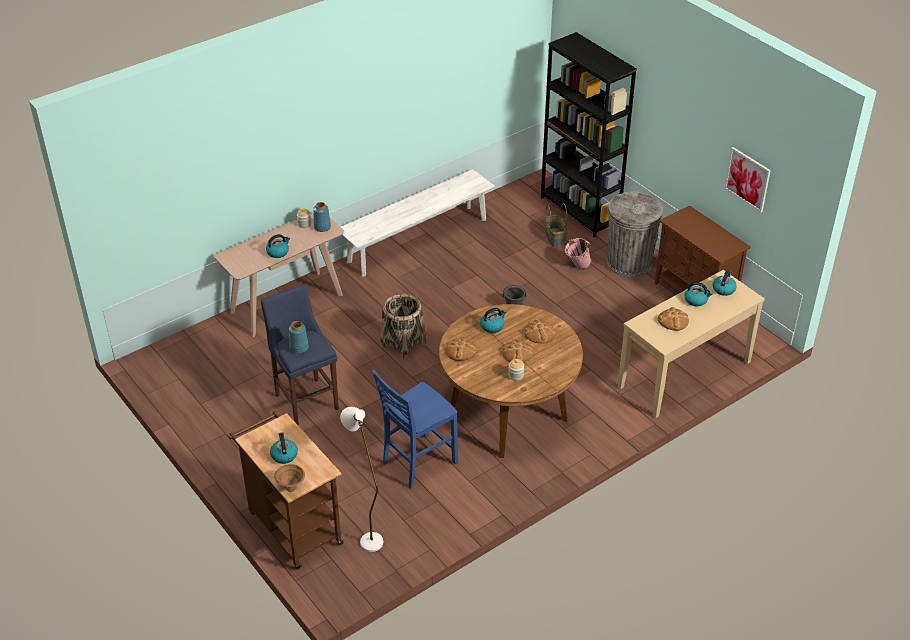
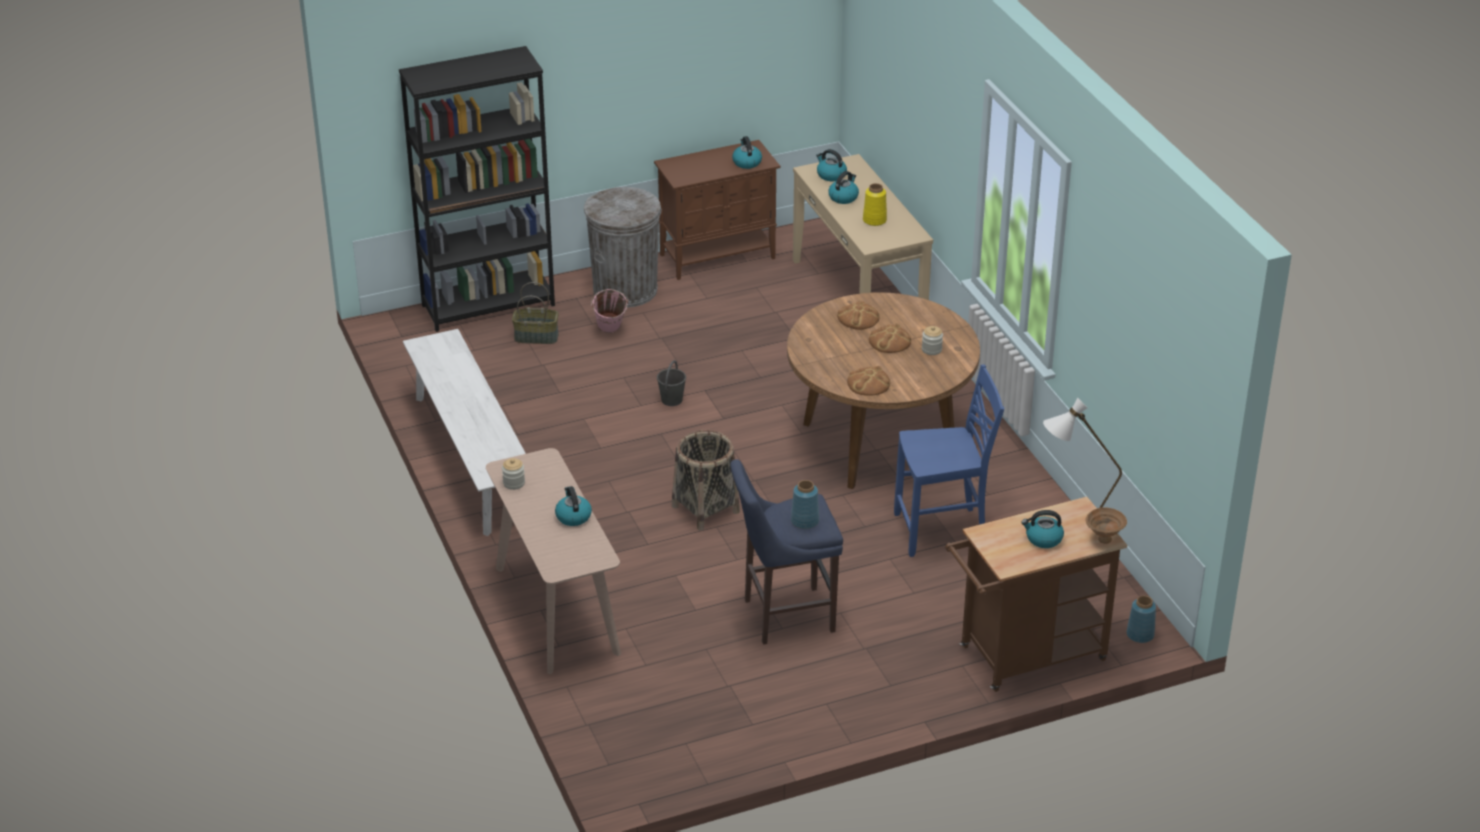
camera: 75 degrees left, 5 degrees down
(322, 227) = (532, 467): blue vase -> blue vase (1140, 635)
(417, 462) = (942, 531): blue chair -> blue chair turned 75 degrees counterclockwise
(492, 326) = (830, 351): kettle -> kettle (746, 162)
(673, 320) = (874, 220): bread -> yellow vase
(747, 179) = (733, 62): picture -> none

